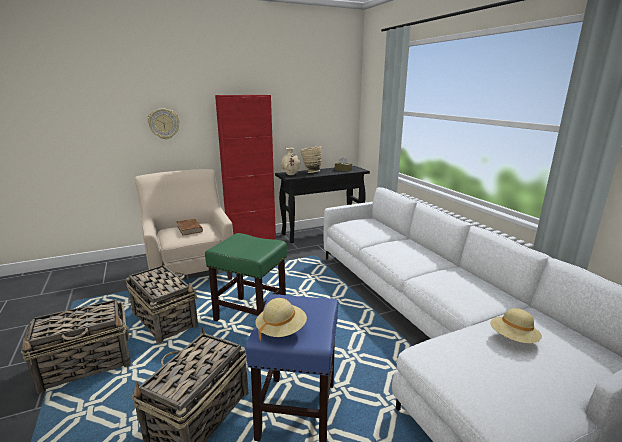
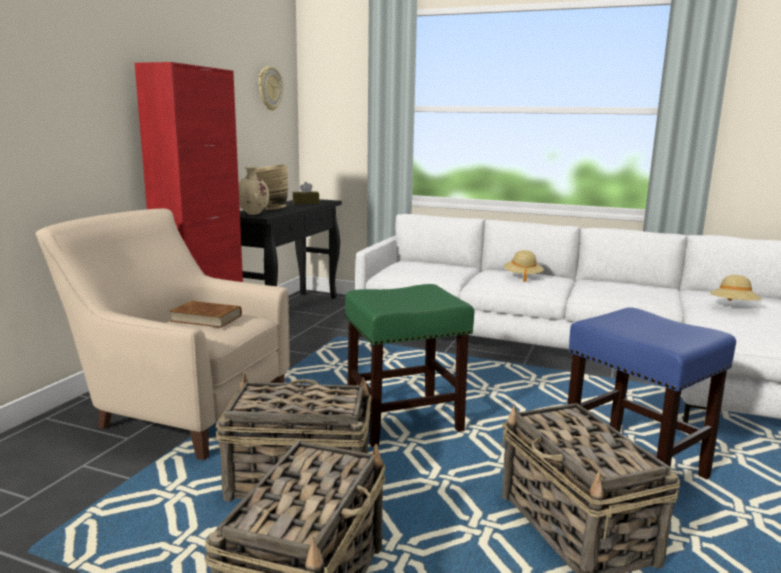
camera: 45 degrees left, 5 degrees down
(164, 124) = (47, 115): wall clock -> wall clock (269, 88)
(281, 330) = (673, 337): beige hat -> beige hat (522, 277)

